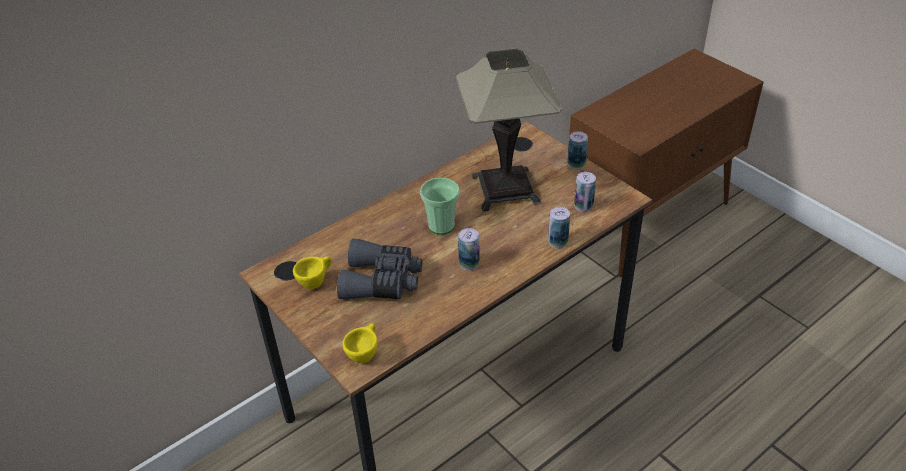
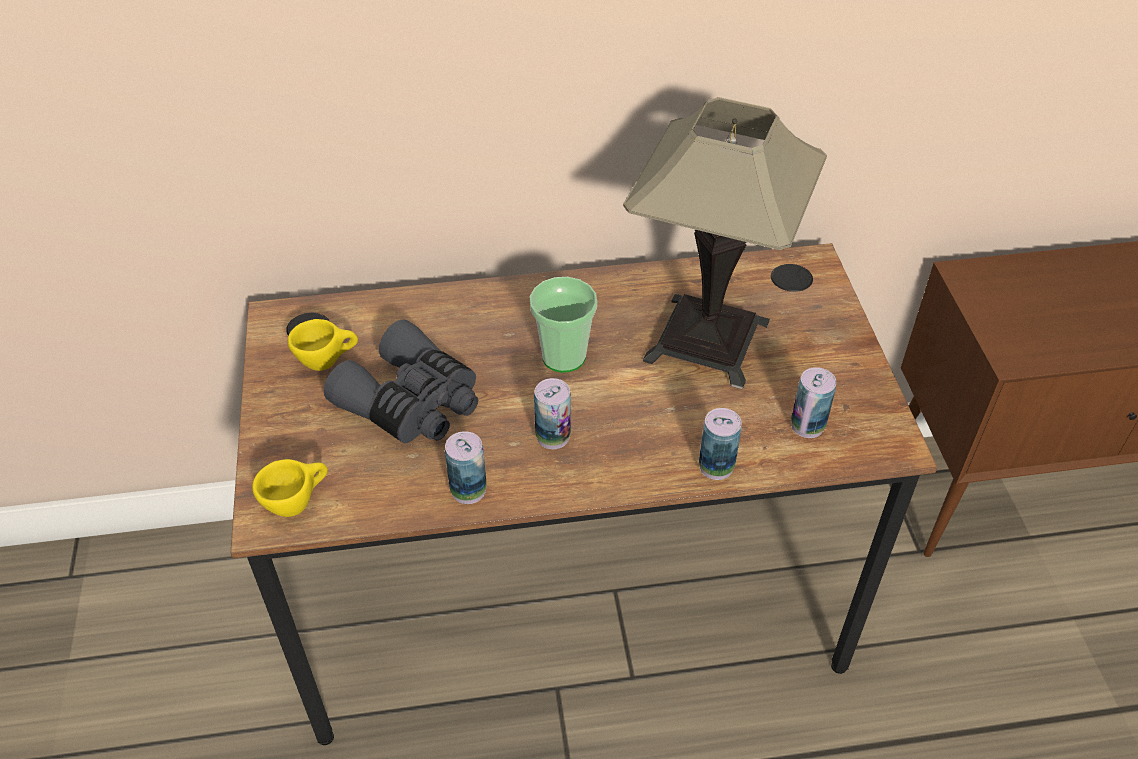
camera: 30 degrees right, 5 degrees up
(576, 165) = (853, 350): can -> can (468, 490)

